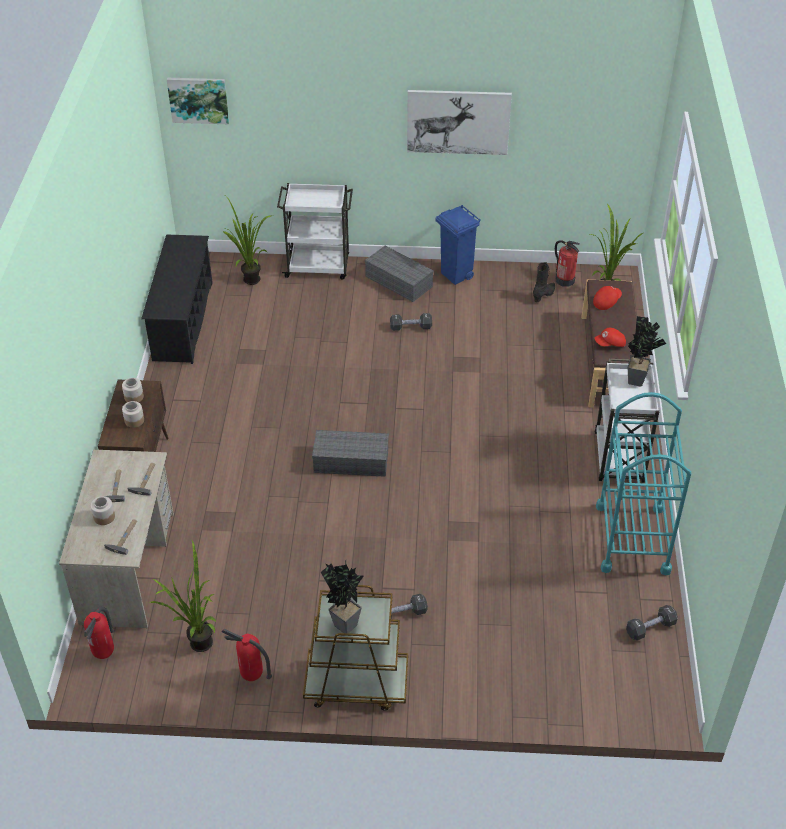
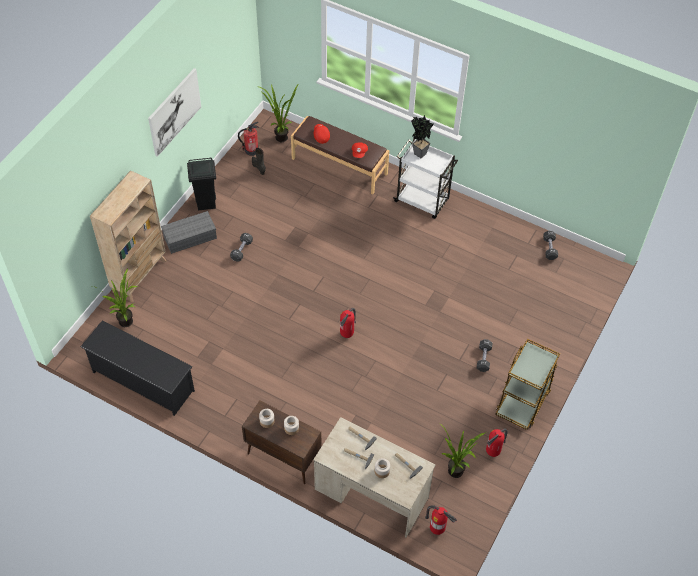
camera: 65 degrees left, 10 degrees up
(198, 99) = (45, 243): picture -> none
(318, 266) = (140, 276): white cart -> beige bookcase
(344, 622) = (534, 370): potted plant -> none
(350, 462) = (347, 335): grey storage box -> fire extinguisher
(456, 275) = (206, 203): blue trash can -> black trash can
(632, 538) = (485, 225): turquoise cart -> none

